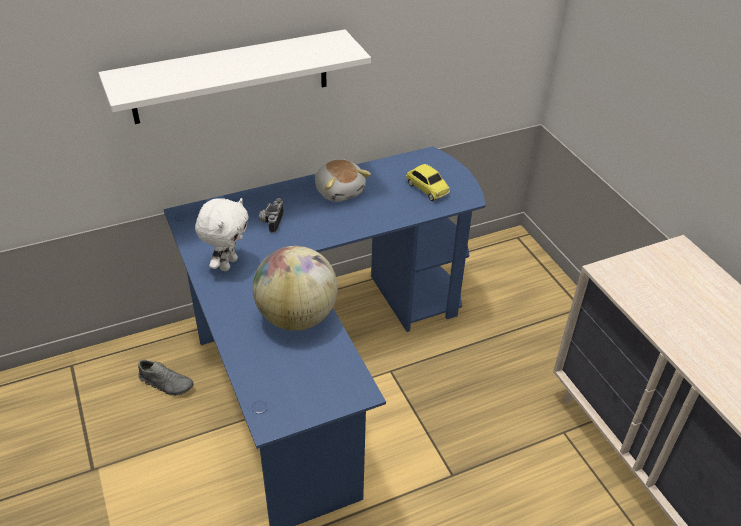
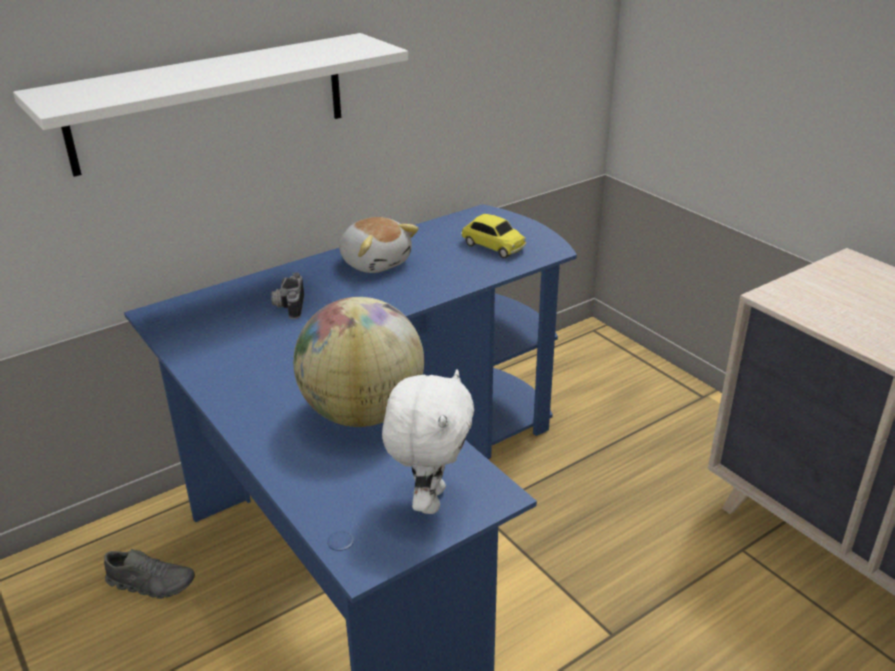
camera: 10 degrees left, 10 degrees down
(227, 264) = (238, 363): white plush toy -> white plush toy (429, 499)

